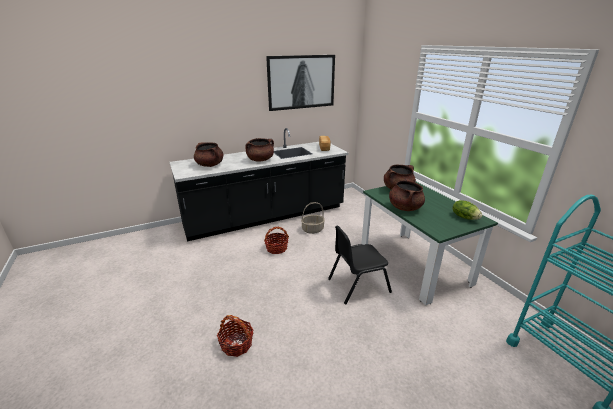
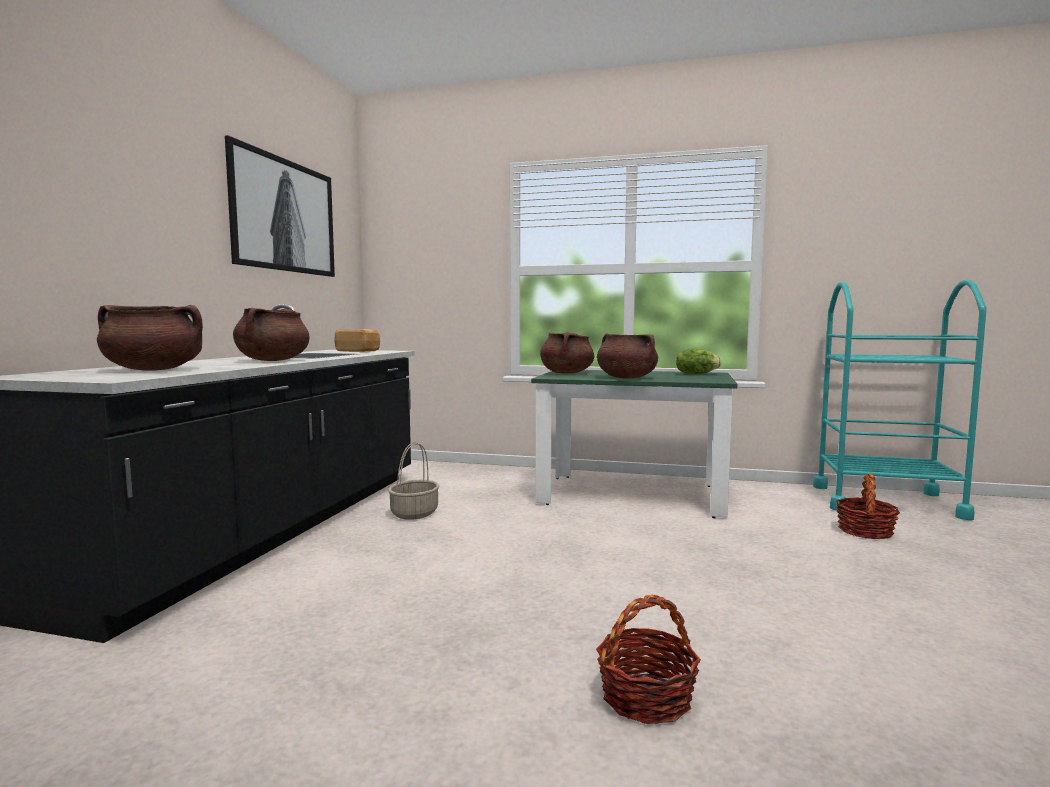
camera: 50 degrees left, 20 degrees down
(276, 248) = (401, 555): basket -> basket (865, 531)
(358, 285) = (624, 536): black chair -> none

